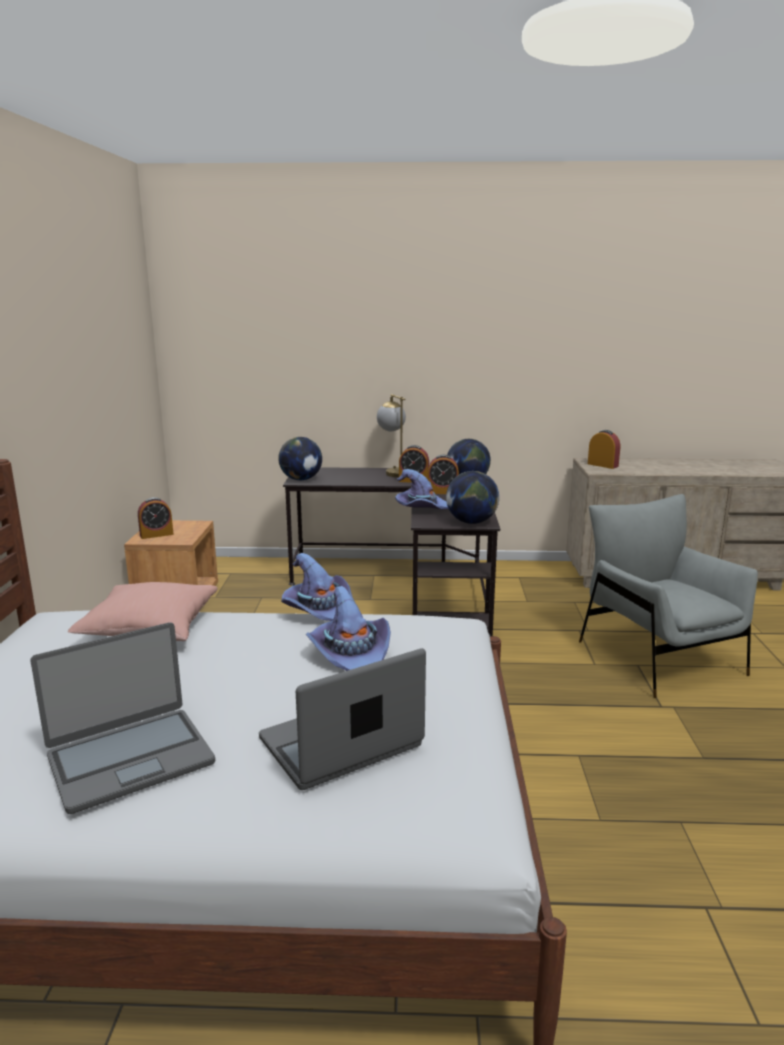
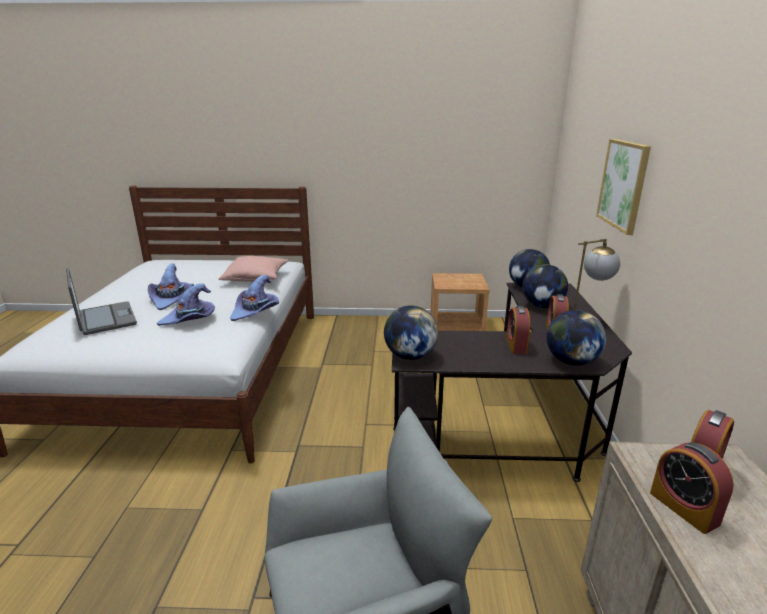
camera: 90 degrees right, 5 degrees up
(130, 759) = (137, 286): laptop -> none
(156, 534) = (451, 278): alarm clock -> alarm clock (683, 508)
(354, 479) = (542, 306): none -> globe
(360, 350) = (623, 184): none -> picture
(423, 508) = (450, 335): purple hat -> purple hat (171, 299)

